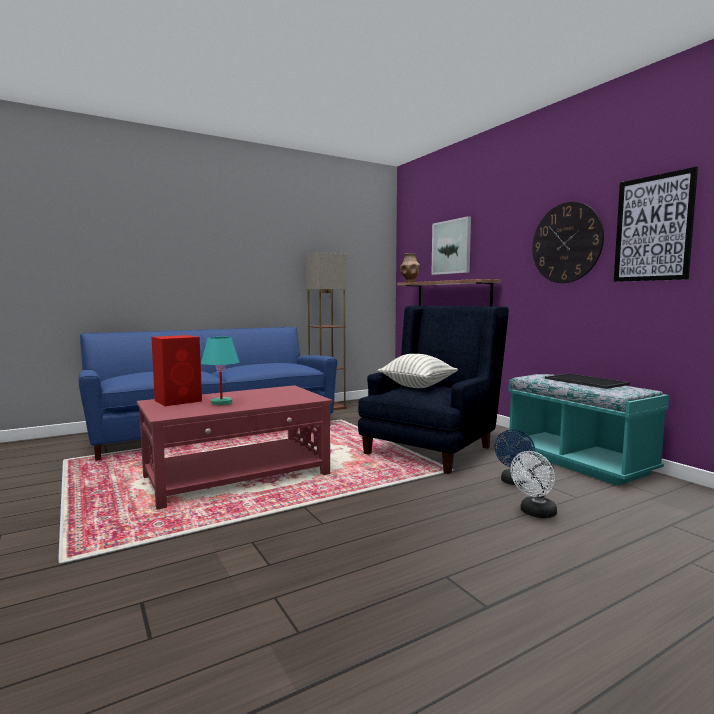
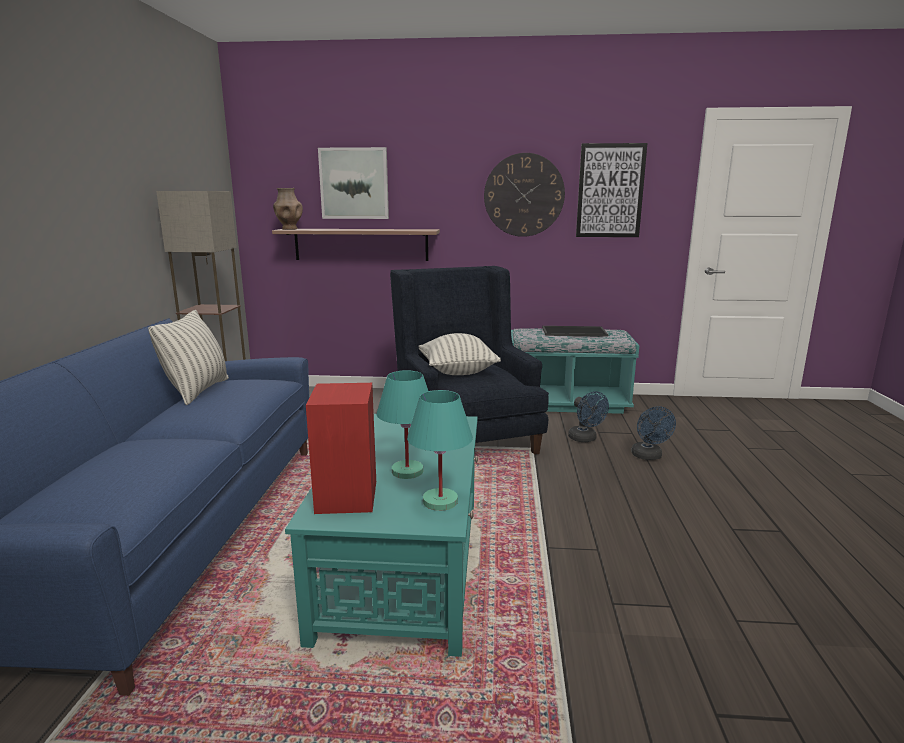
camera: 55 degrees left, 10 degrees up
(188, 412) = (439, 502): none -> turquoise table lamp
(238, 475) = (404, 563): red coffee table -> turquoise coffee table
(266, 362) = (197, 391): none -> pillow
(535, 513) = (648, 457): white fan -> blue fan

